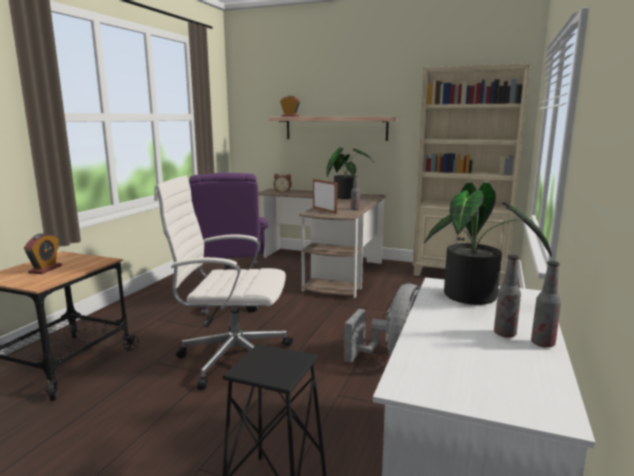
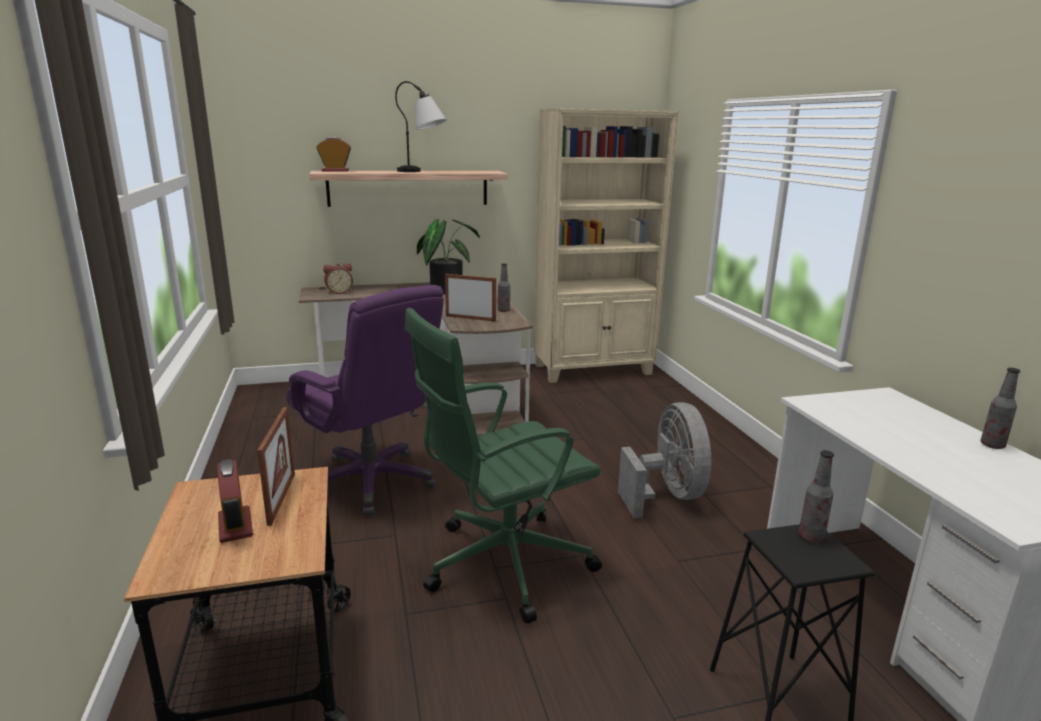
camera: 35 degrees left, 5 degrees up
(80, 265) = (281, 498): none -> picture frame
(232, 358) = (502, 564): white office chair -> green office chair
(338, 116) = (422, 172): none -> table lamp
(475, 298) = (865, 411): potted plant -> none
(504, 334) = (957, 444): bottle -> bottle (811, 537)

